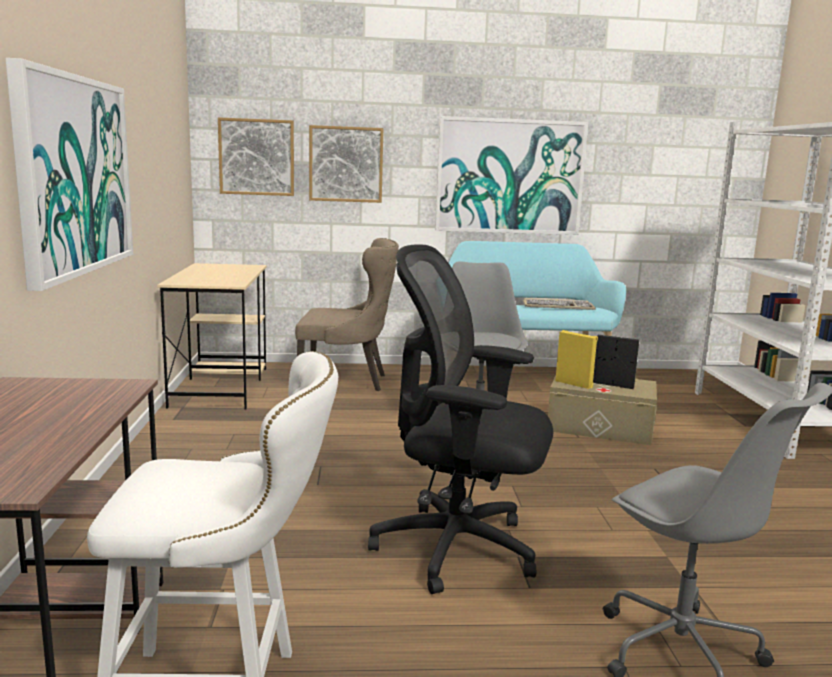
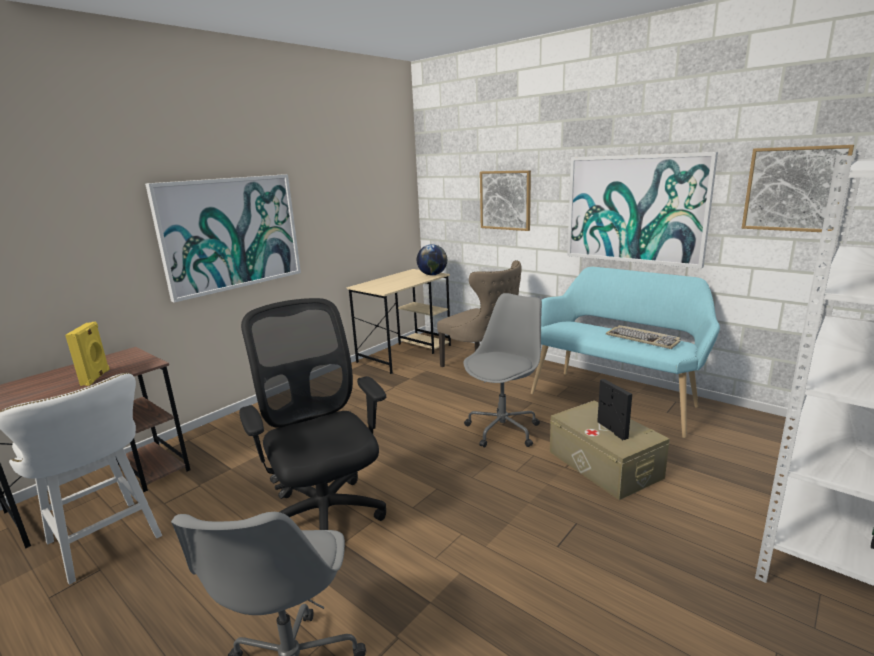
camera: 45 degrees right, 5 degrees up
(247, 267) = (432, 275): none -> globe
(256, 157) = (451, 196): picture -> picture (794, 189)
(574, 384) = (577, 418): yellow speaker -> yellow speaker (96, 377)

